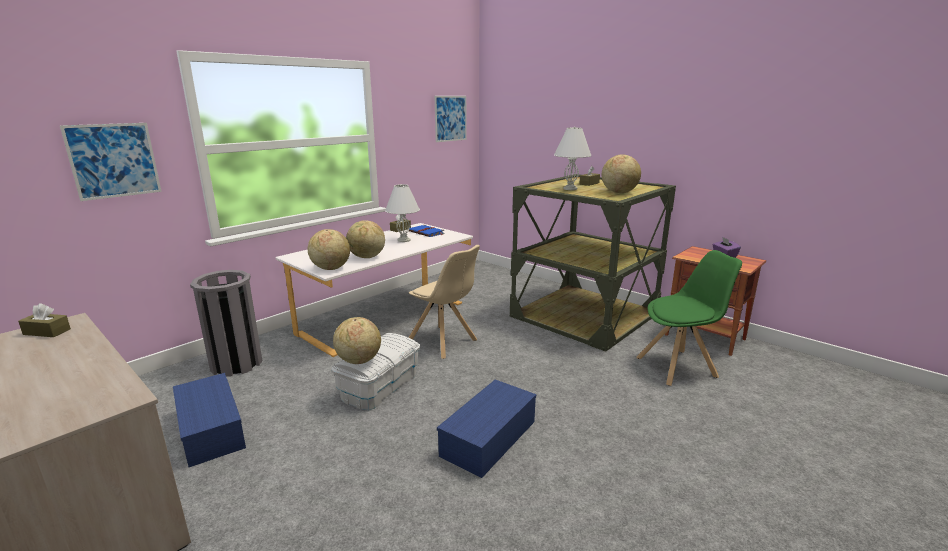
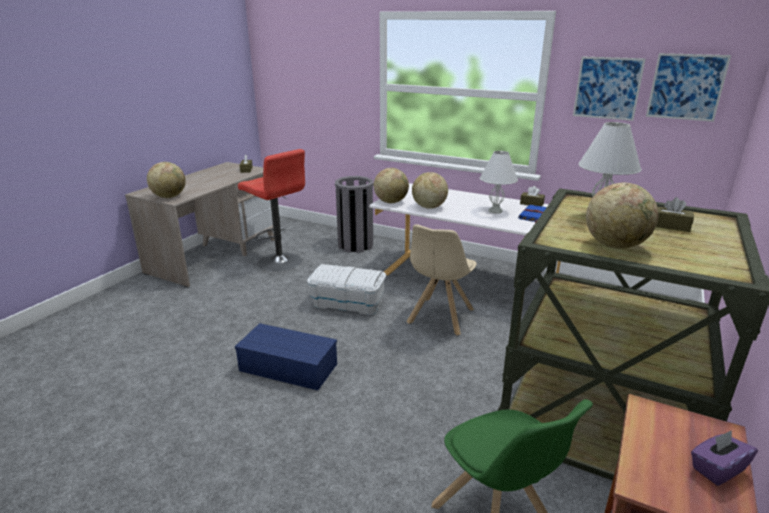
camera: 75 degrees right, 5 degrees up
(114, 160) = (336, 87): picture -> picture (607, 88)
(212, 430) = (279, 262): blue storage box -> red stool
(358, 360) = (326, 269): globe -> globe (169, 196)

